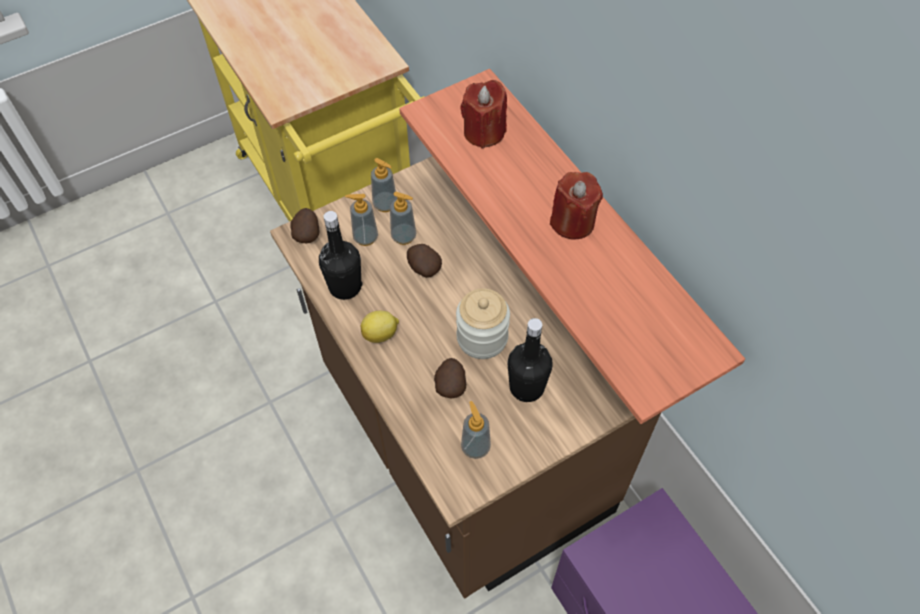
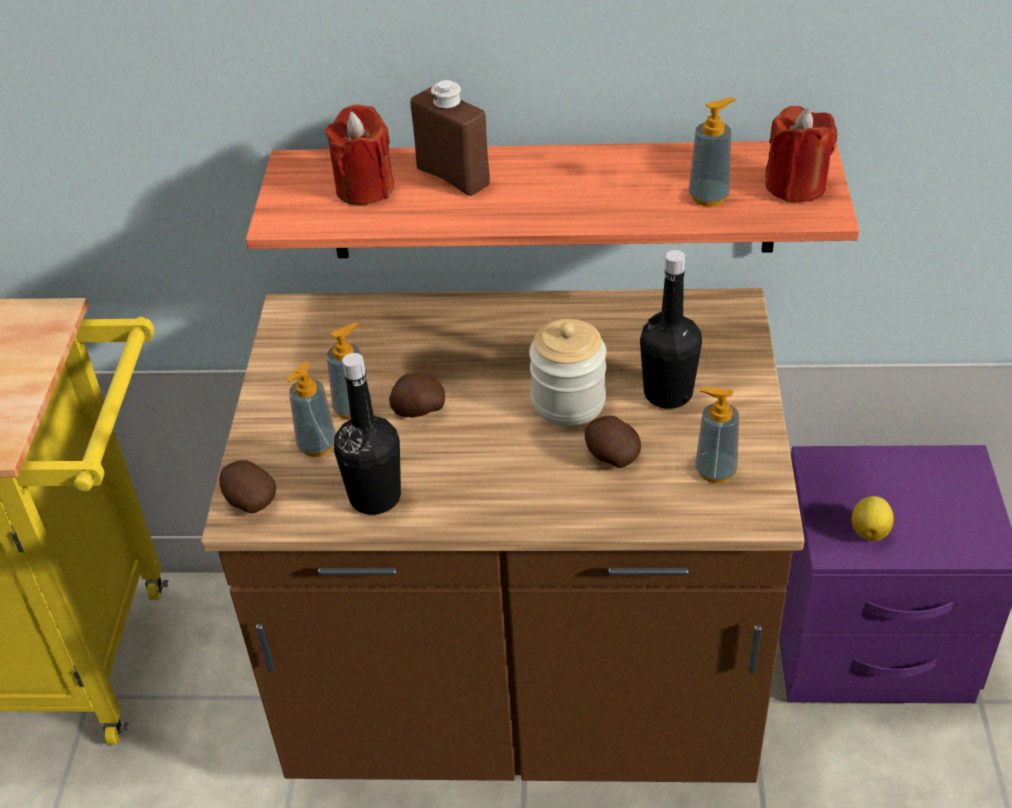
camera: 55 degrees left, 15 degrees down
(381, 334) = (482, 491): lemon -> lemon (870, 530)
(385, 204) = (284, 405): soap dispenser -> soap dispenser (709, 197)
(528, 167) = (453, 176): none -> brown bottle
(572, 222) = (563, 176): red candle -> red candle (795, 186)

